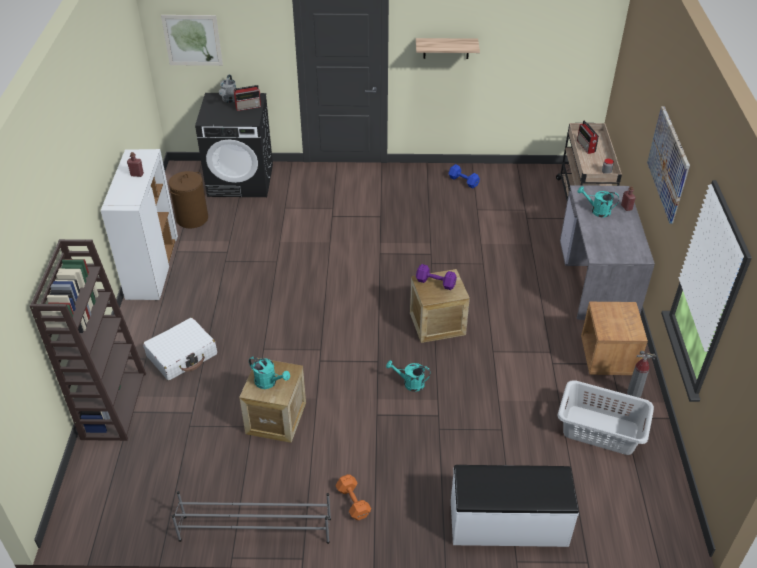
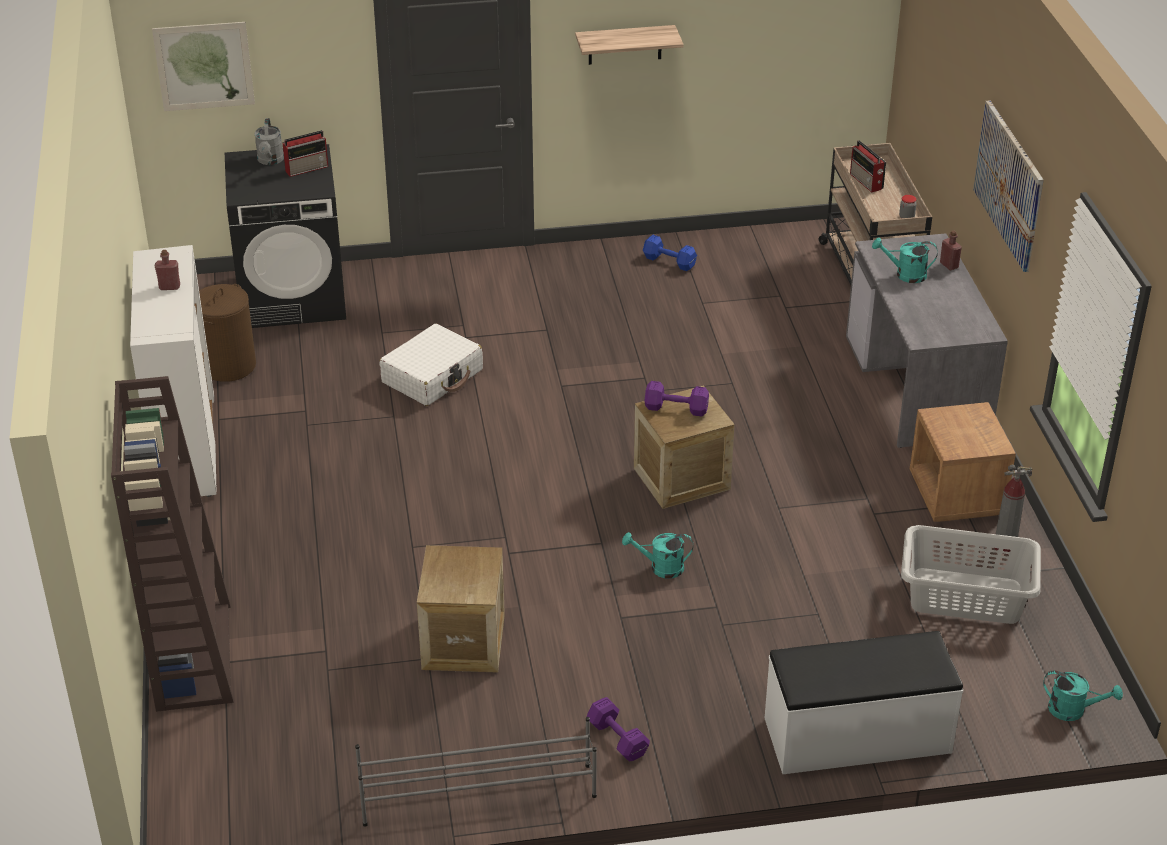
camera: 10 degrees left, 5 degrees down
(182, 355) = (282, 572): white suitcase -> white suitcase (432, 376)
(269, 382) = (457, 577): turquoise watering can -> turquoise watering can (1073, 710)
(353, 503) = (618, 740): orange dumbbell -> purple dumbbell

